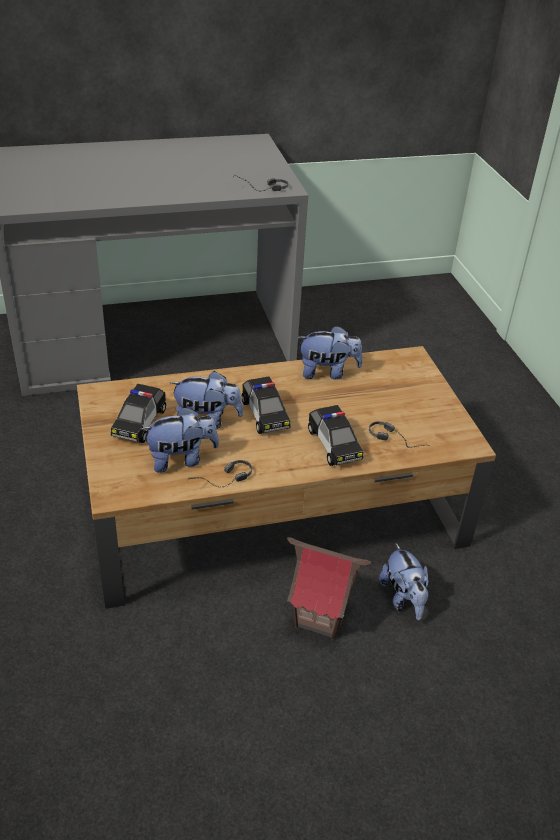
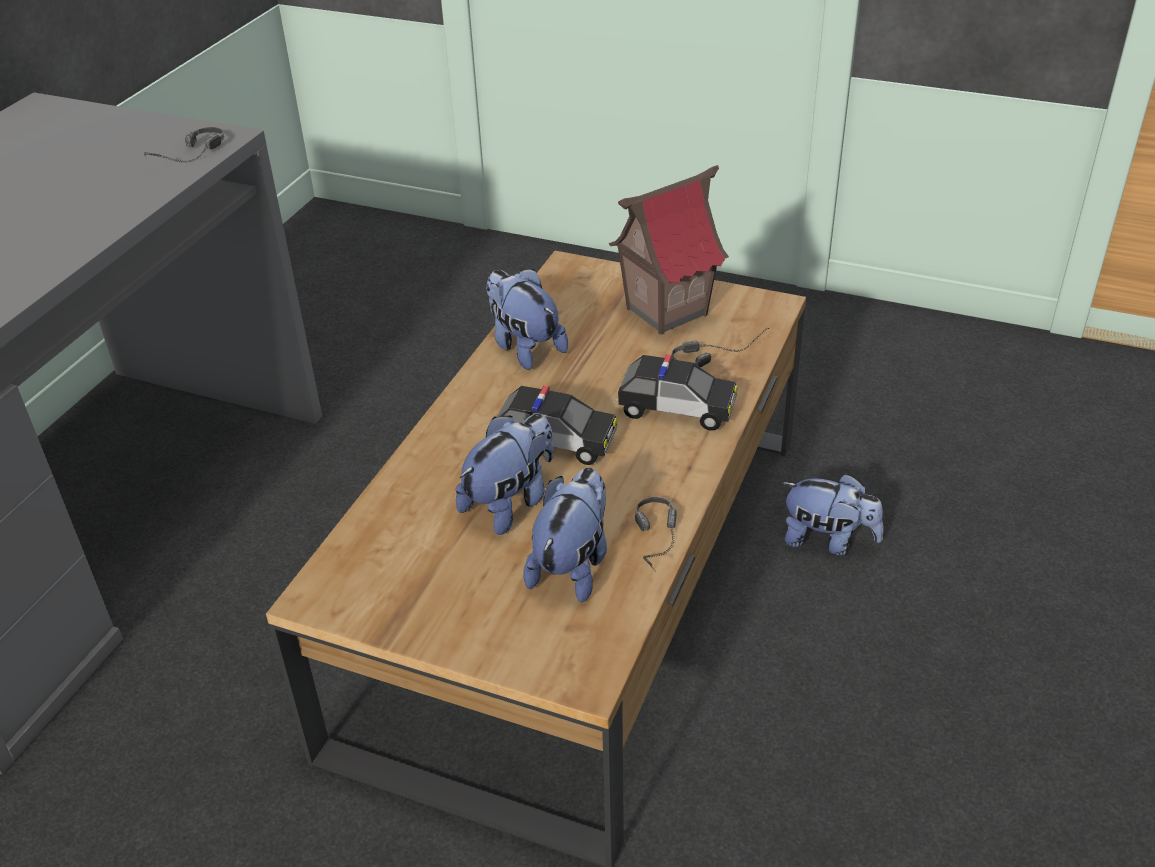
camera: 50 degrees left, 0 degrees up
(140, 423) = (444, 576): toy car -> none
(320, 616) = (801, 631): toy house -> toy house (665, 311)
(327, 372) = (524, 347): plush toy -> plush toy turned 75 degrees counterclockwise

